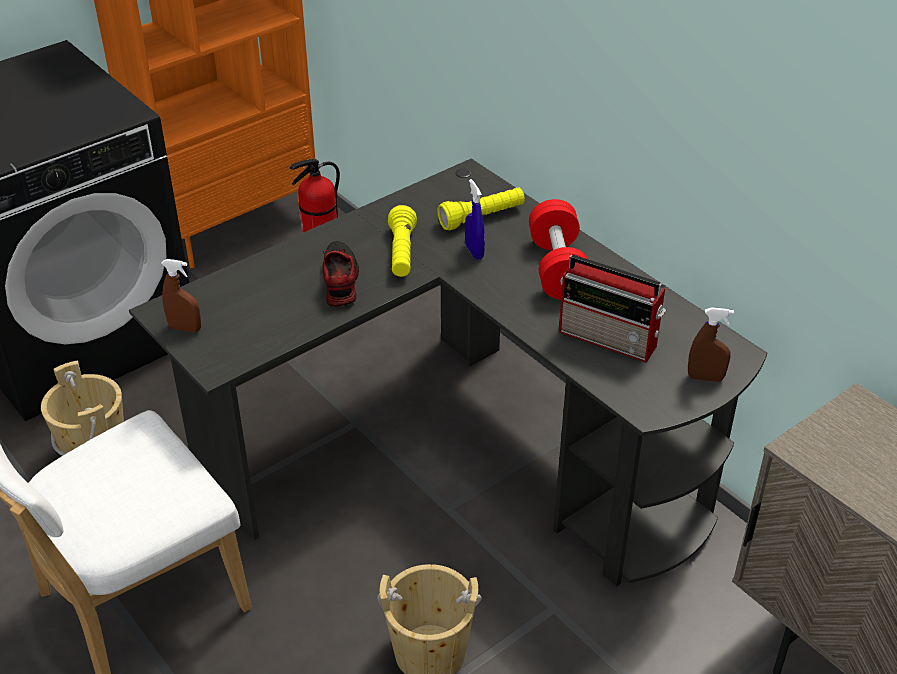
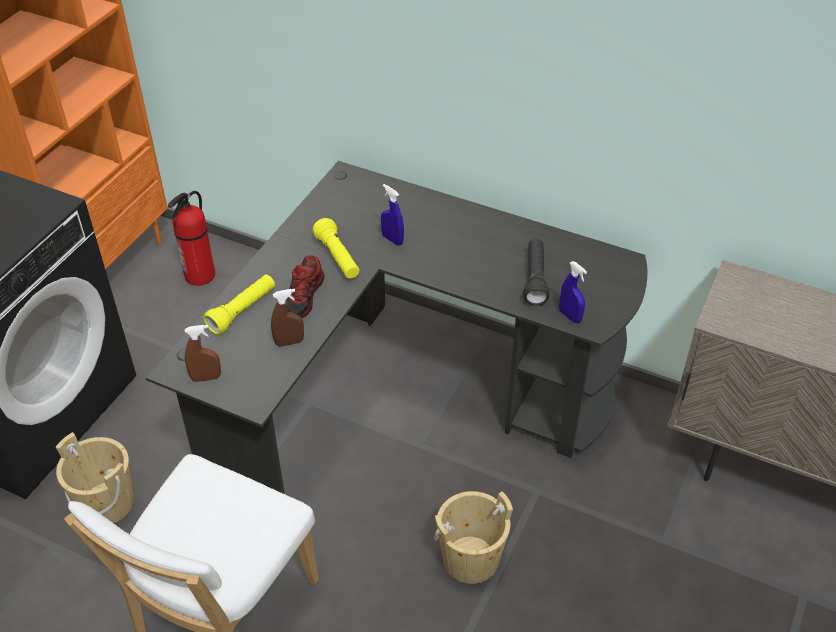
camera: 25 degrees left, 5 degrees up
(339, 281) = (304, 297): shoe -> shoe turned 135 degrees counterclockwise
(482, 218) = (379, 209): yellow flashlight -> yellow flashlight (242, 311)
(558, 268) = (462, 234): red dumbbell -> none
(610, 339) = (535, 279): radio -> black flashlight
(625, 391) = (570, 316): none -> blue spray bottle
(705, 378) = (617, 287): brown spray bottle -> brown spray bottle (289, 342)

